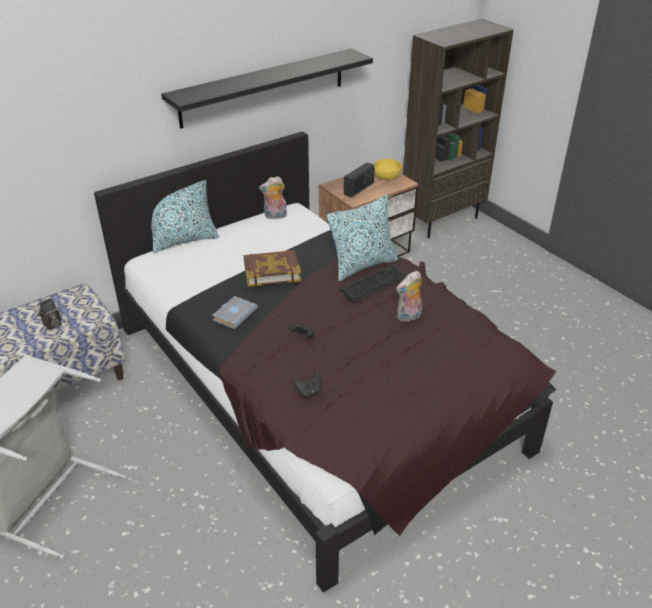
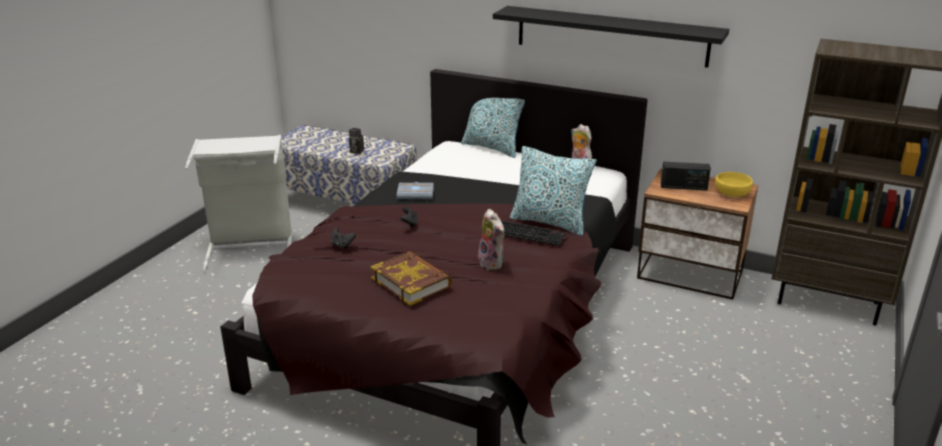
camera: 60 degrees right, 10 degrees down
(271, 272) = (486, 187): book -> book (411, 283)
(408, 317) = (493, 263): plush toy -> plush toy turned 150 degrees counterclockwise

